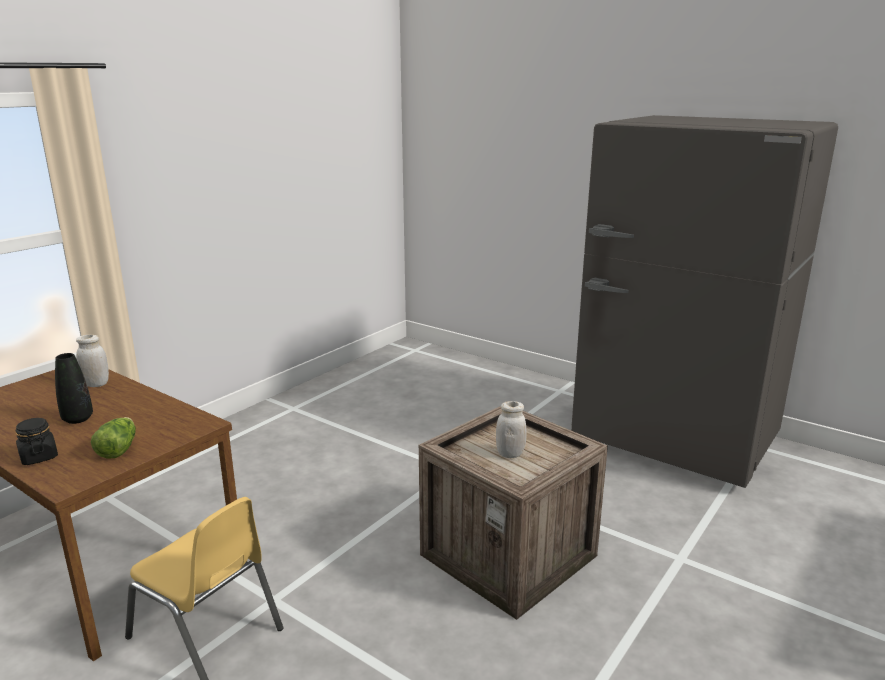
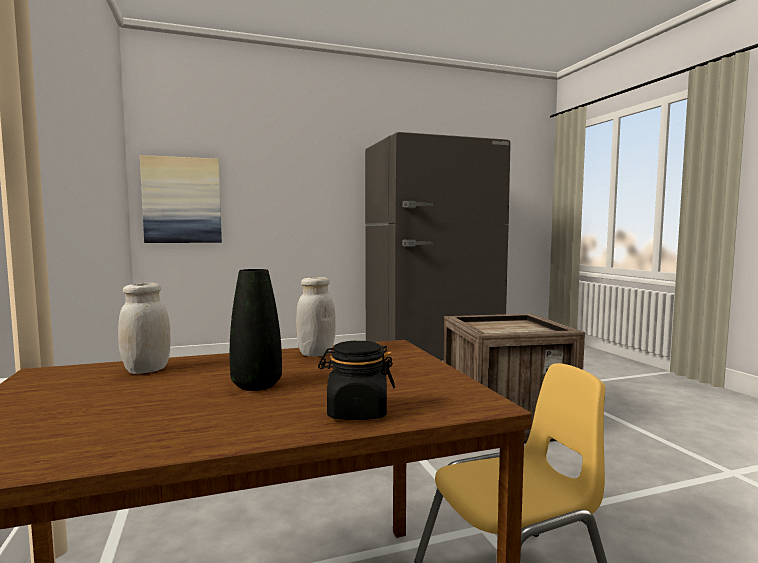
camera: 55 degrees left, 15 degrees down
(118, 449) = (402, 375): lettuce -> none
(442, 177) = (182, 200): none -> picture
(510, 454) = (512, 329): white jar -> white jar (316, 353)

